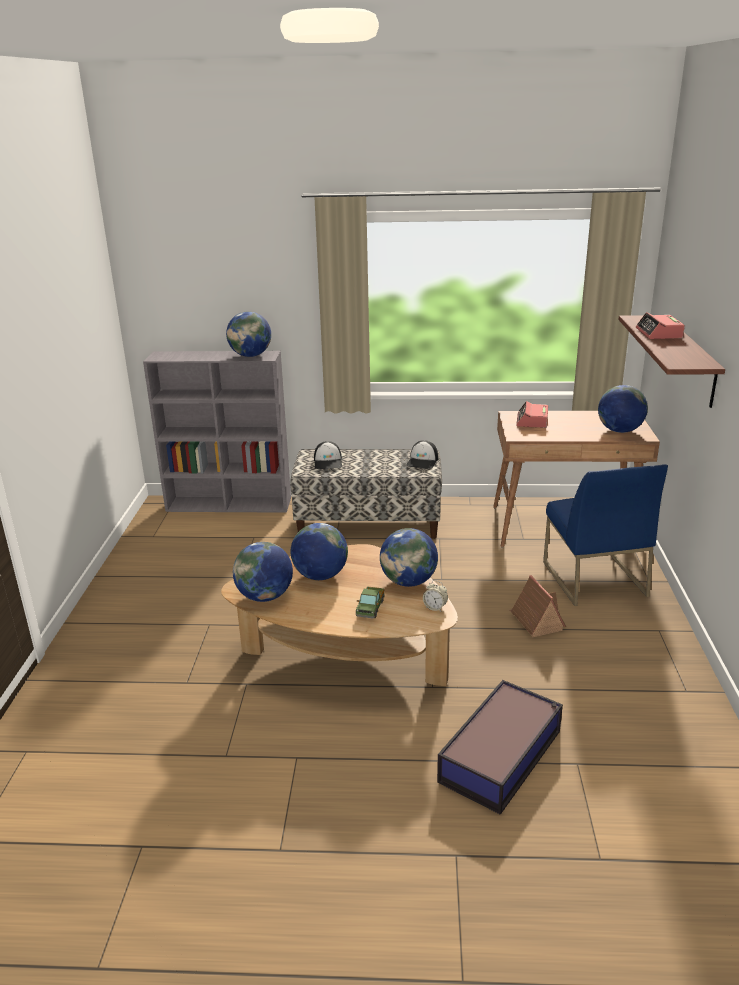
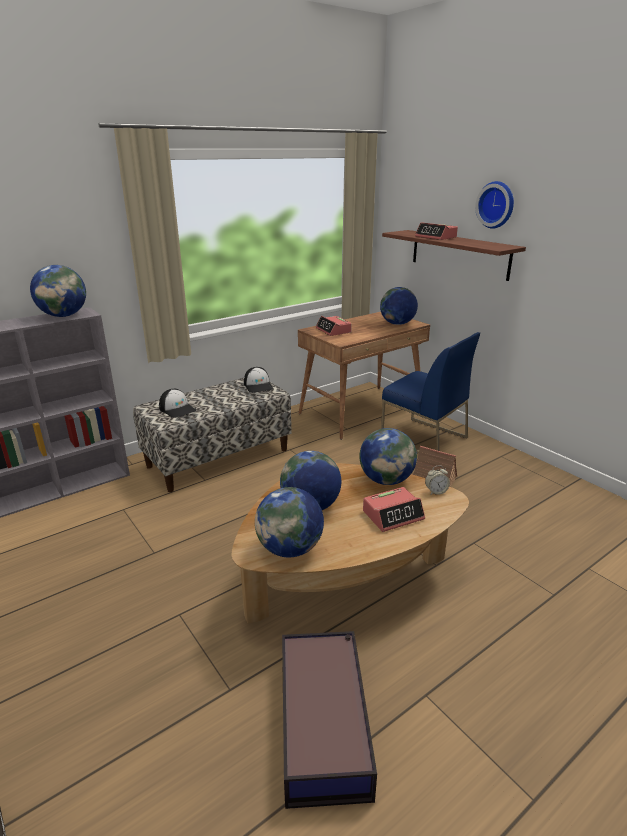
camera: 40 degrees left, 0 degrees up
(370, 608) = (393, 515): toy truck -> alarm clock
(502, 755) = (546, 590): storage box -> storage box (324, 721)
(715, 307) = (496, 205): none -> wall clock

